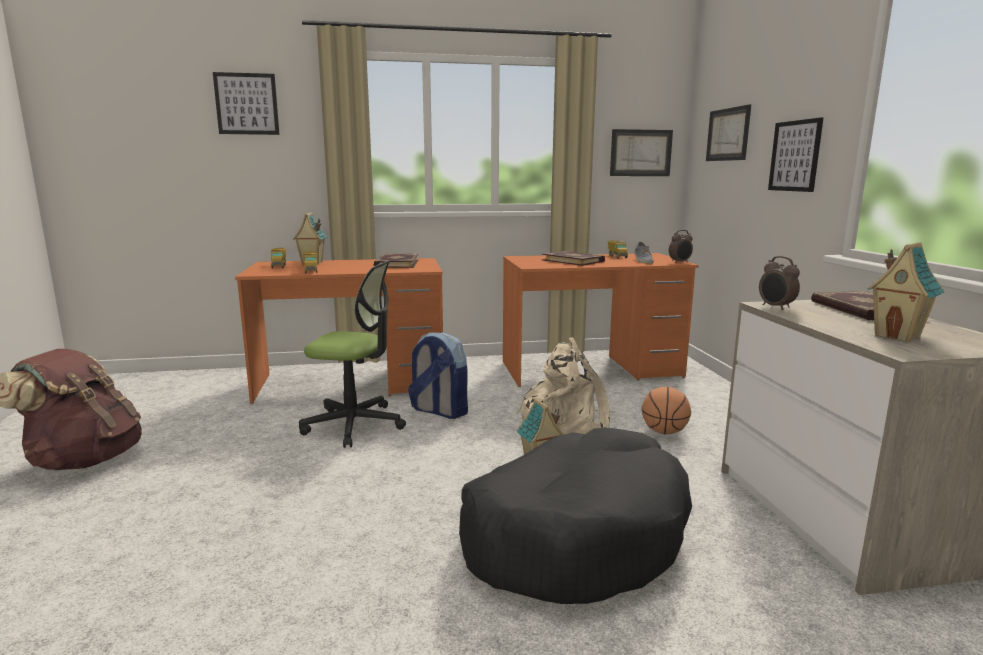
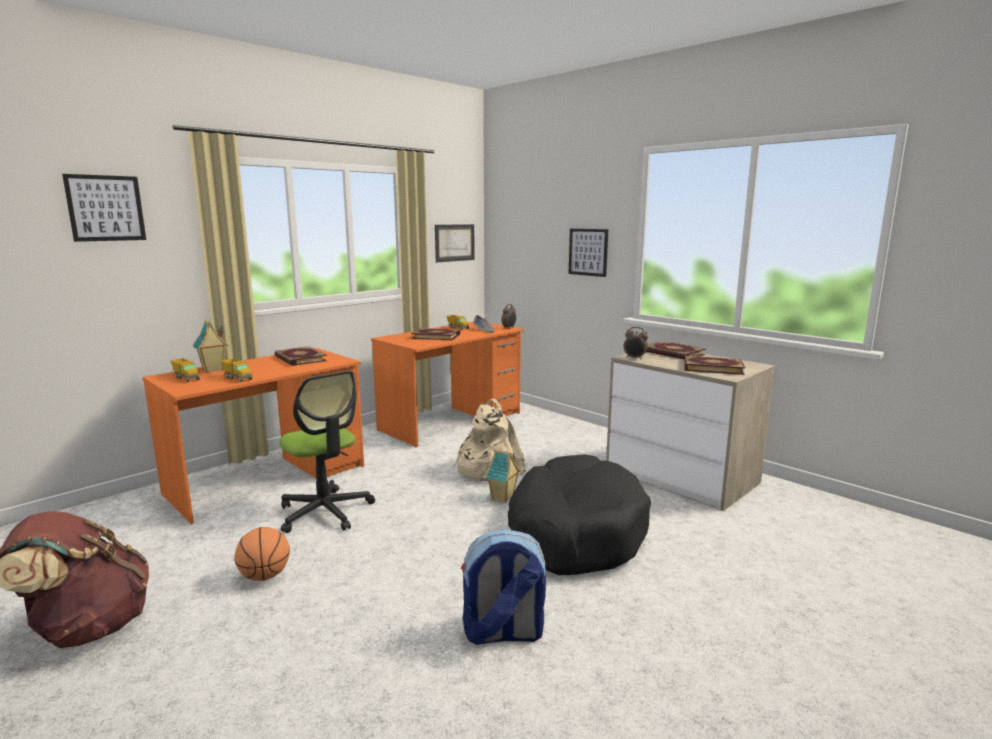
camera: 35 degrees left, 0 degrees up
(354, 424) = (325, 512): office chair -> office chair turned 75 degrees clockwise
(438, 411) = (380, 482): backpack -> backpack (503, 633)
(664, 432) = (549, 454): basketball -> basketball (265, 576)
(728, 134) = (525, 231): picture -> none
(898, 336) = (713, 367): toy house -> book

